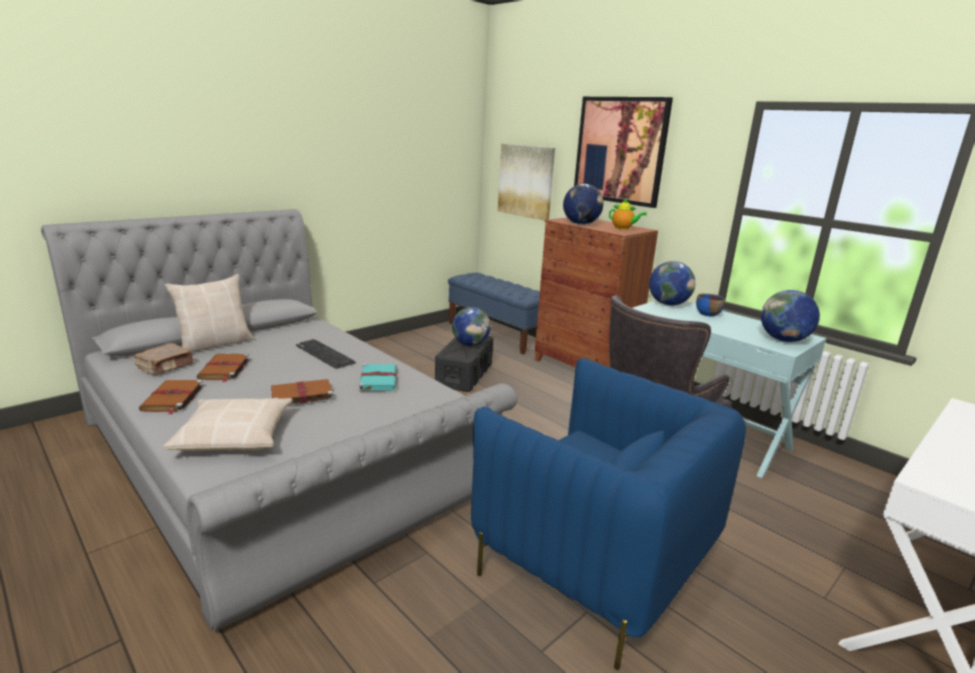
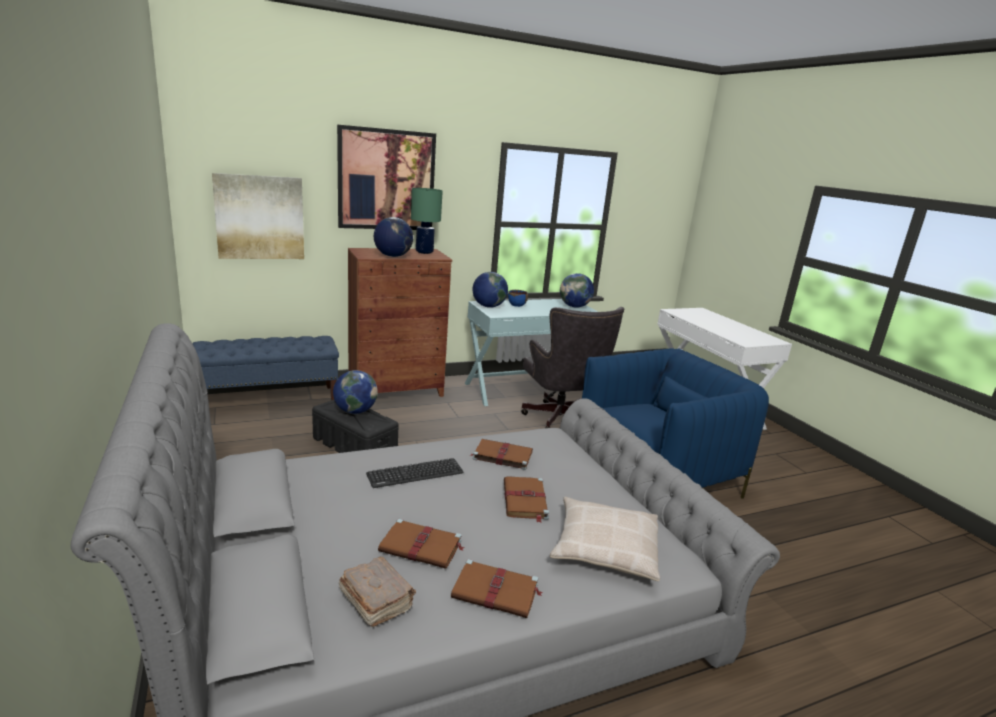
camera: 70 degrees left, 0 degrees up
(215, 344) = (308, 552): beige pillow -> none
(378, 379) = (501, 455): turquoise book -> brown book
(623, 229) = (424, 253): teapot -> green table lamp

